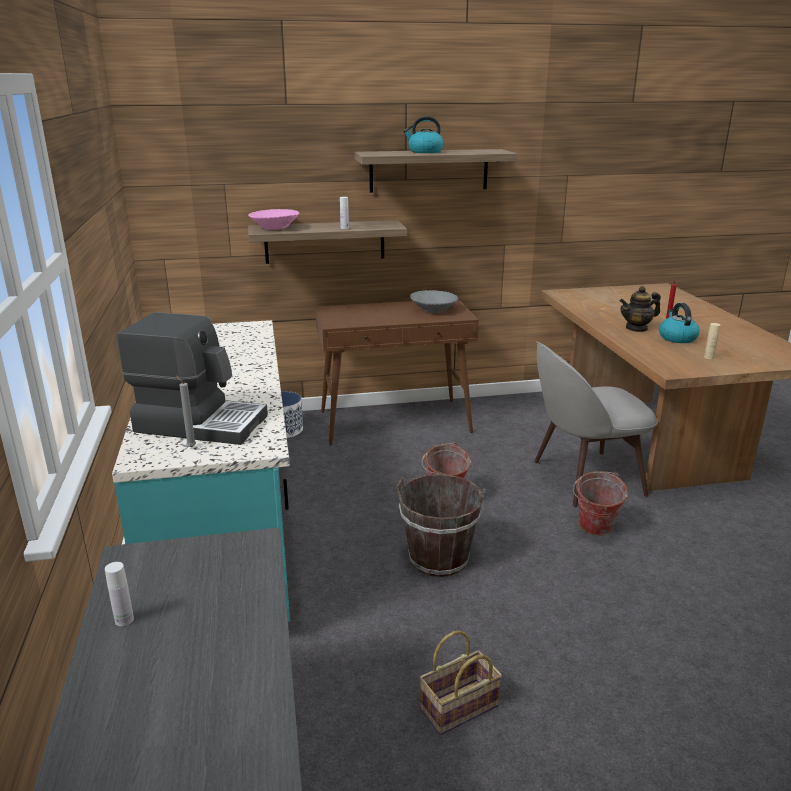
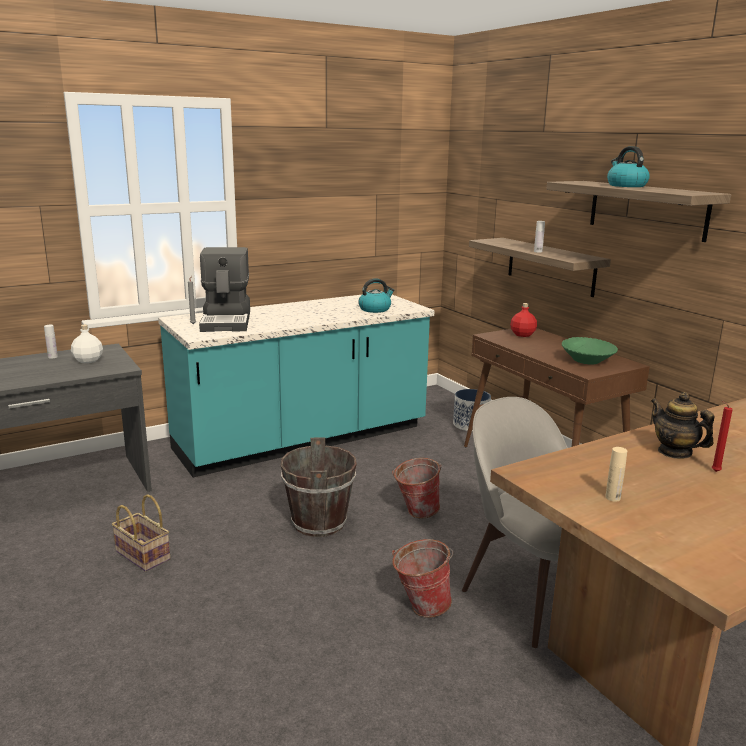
camera: 70 degrees right, 5 degrees down
(186, 577) = (88, 360): none -> white bottle
(275, 228) = (502, 241): pink bowl -> none
(342, 313) = (522, 334): none -> red bottle
(433, 310) = (587, 361): grey bowl -> green bowl
(677, 338) = (672, 477): kettle -> kettle (375, 309)

